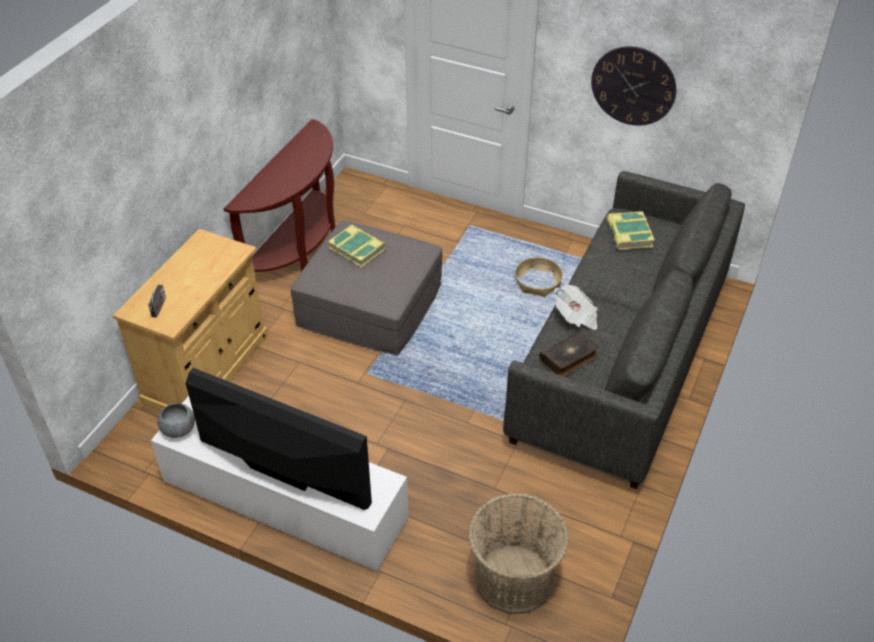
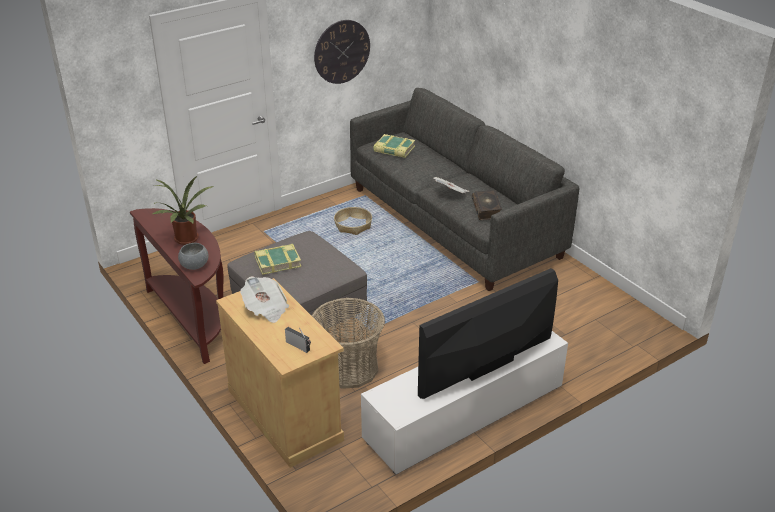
camera: 60 degrees left, 10 degrees down
(178, 429) = (397, 410): grey bowl -> grey bowl (194, 265)
(203, 263) = (266, 309): none -> newspaper
(289, 171) = (186, 240): none -> potted plant
(513, 579) = (601, 330): basket -> basket (349, 368)

